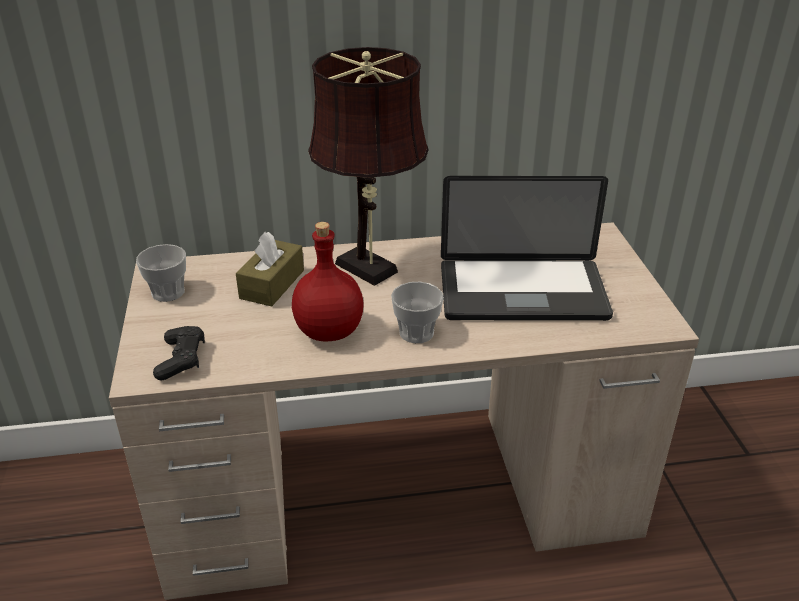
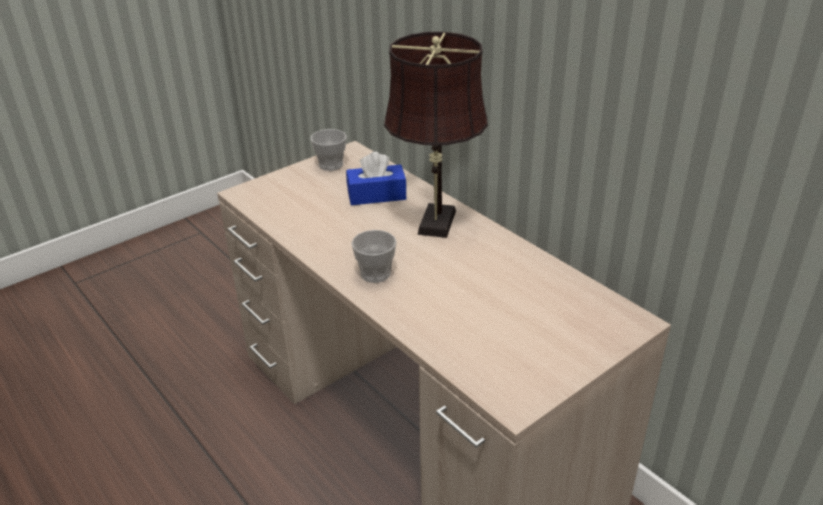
camera: 60 degrees right, 0 degrees up
(181, 359) = (268, 199): black game controller -> none
(272, 284) = (376, 195): brown tissue box -> blue tissue box
(328, 331) = (343, 237): red bottle -> none
(522, 292) = (482, 306): laptop -> none

